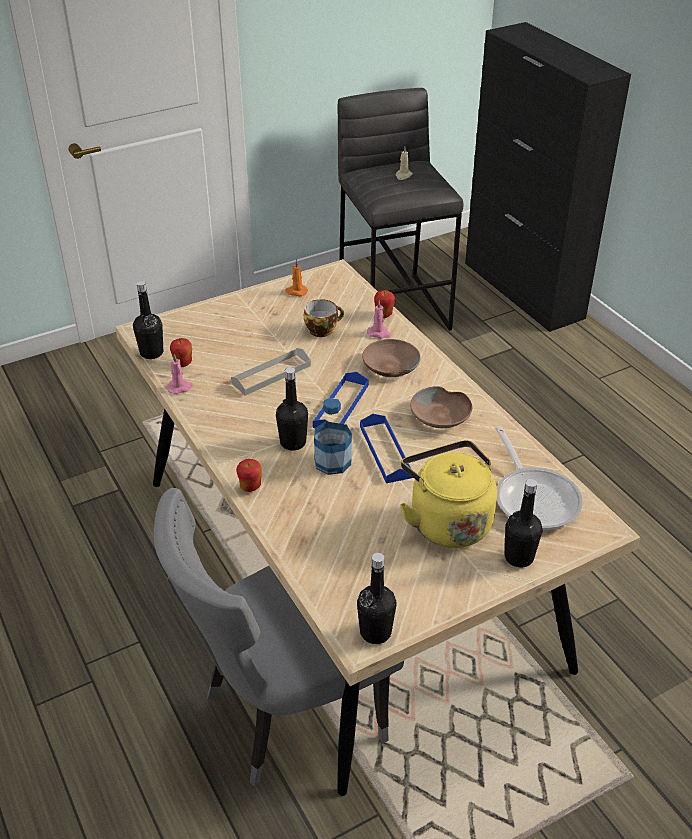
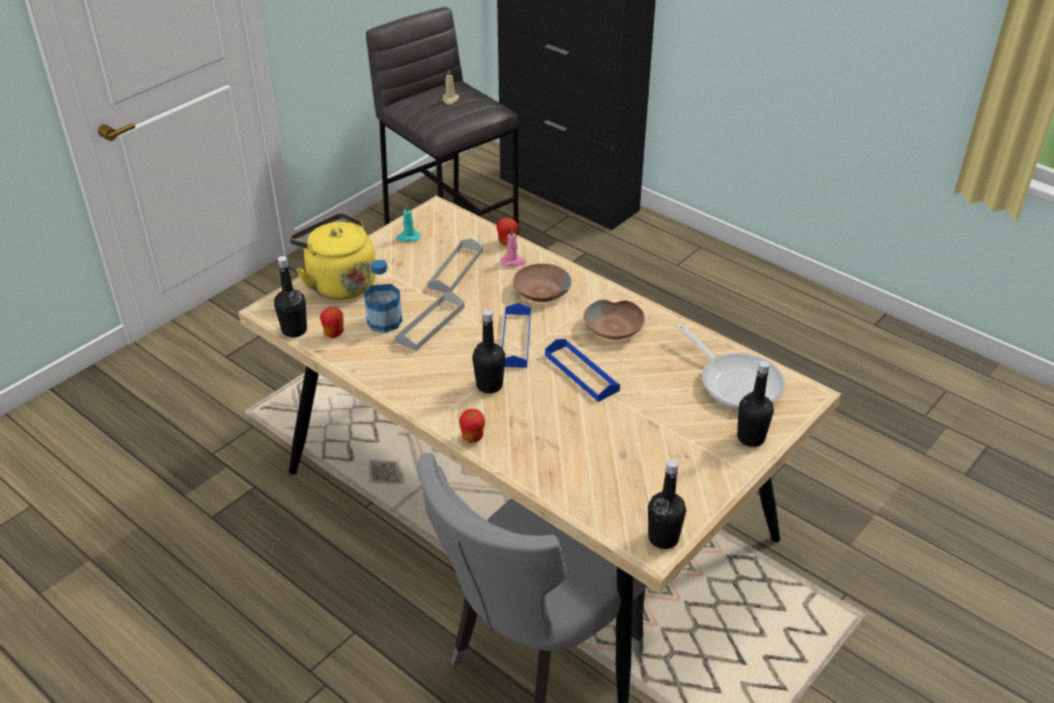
camera: 20 degrees left, 0 degrees up
(180, 388) = (345, 358): pink candle -> none
(296, 291) = (408, 237): orange candle -> turquoise candle
(322, 329) = (455, 269): cup -> grey tray
(332, 461) = (537, 394): bottle -> bottle (384, 321)
(447, 521) = (671, 422): yellow kettle -> yellow kettle (339, 283)

